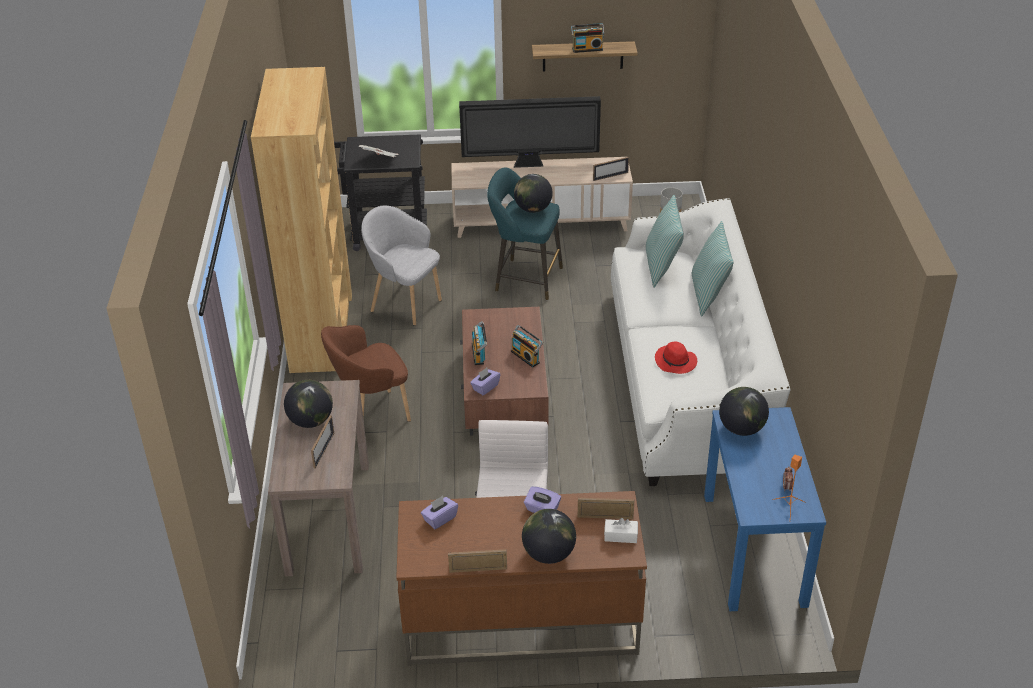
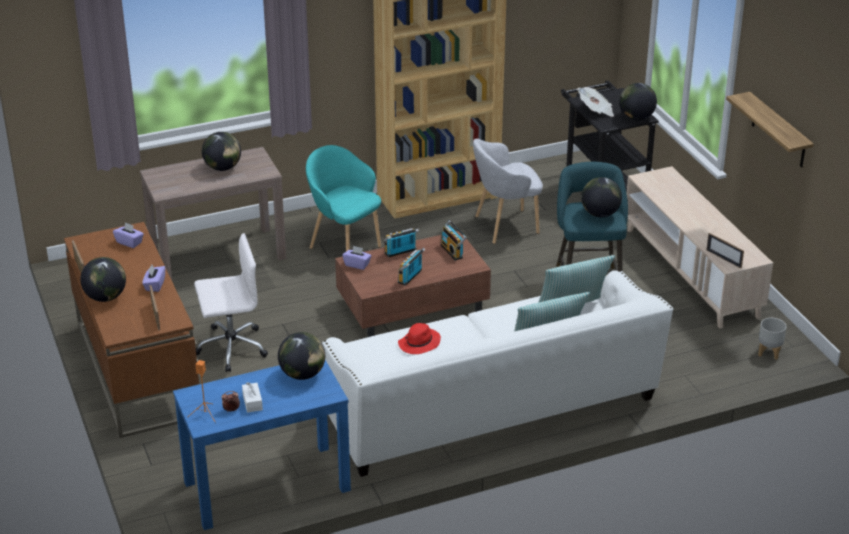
camera: 70 degrees right, 5 degrees down
(324, 450) = (192, 181): picture frame -> none
(370, 415) = (344, 245): brown armchair -> turquoise armchair
(404, 304) = (504, 226): grey armchair -> grey armchair turned 120 degrees counterclockwise
(409, 143) = (636, 118): none -> globe
(530, 164) = (706, 208): television -> none
(587, 49) = (768, 120): radio -> radio (453, 251)
(620, 536) = (136, 327): white tissue box -> white tissue box (252, 402)

